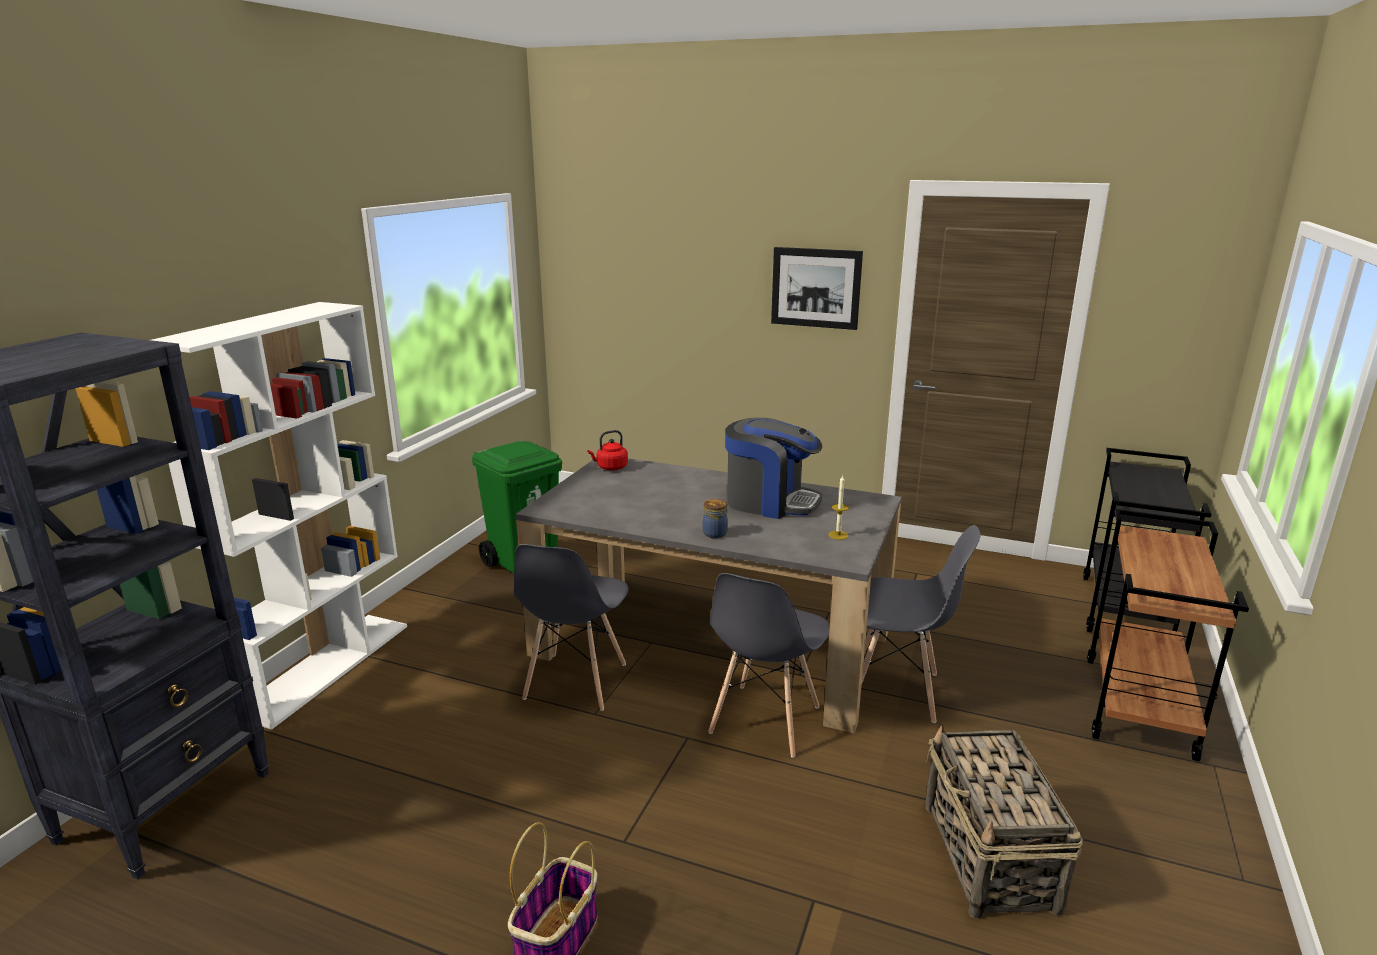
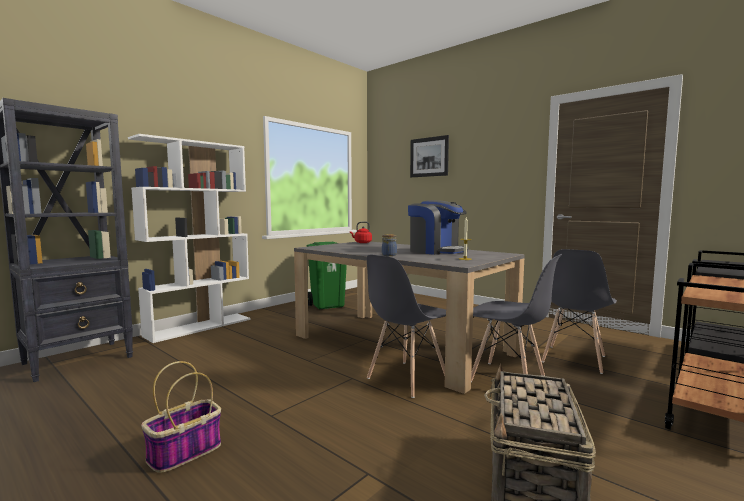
camera: 20 degrees right, 15 degrees down
(575, 682) = (310, 347): grey chair -> grey chair (573, 359)
(815, 288) = (499, 165): picture -> picture (429, 157)

